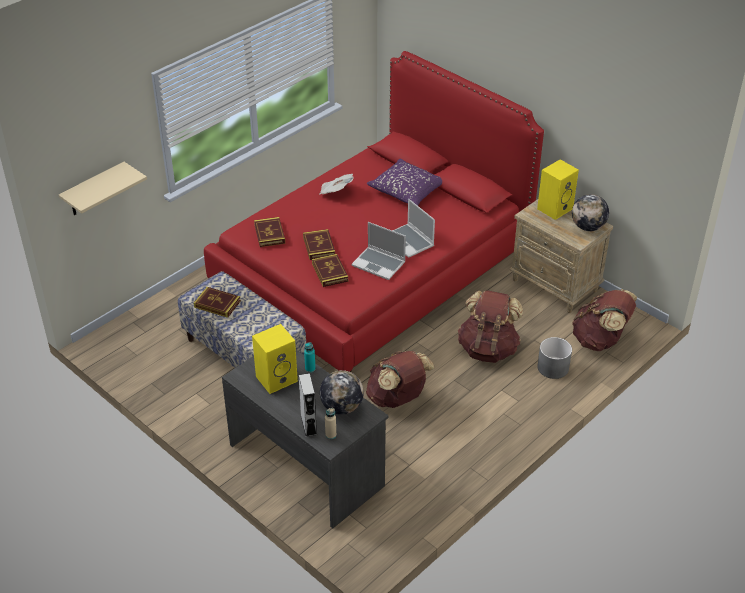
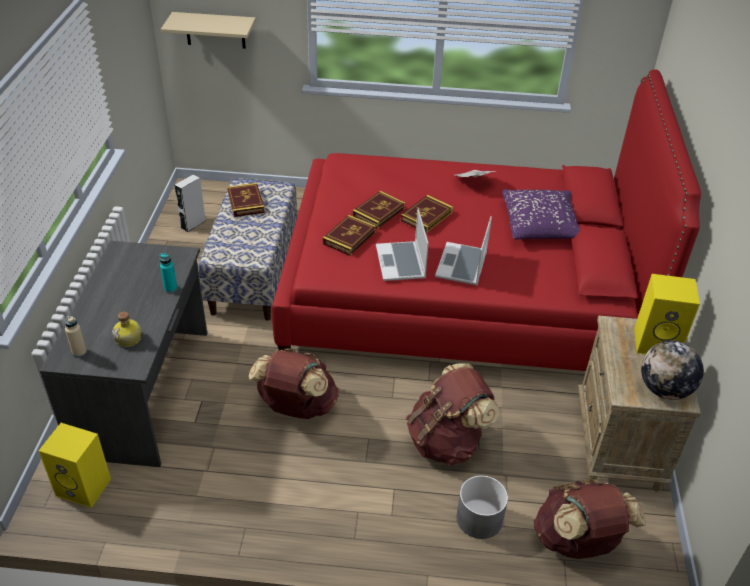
camera: 50 degrees right, 0 degrees up
(269, 234) = (359, 176): book -> book (426, 216)
(277, 378) = (137, 274): yellow speaker -> yellow speaker (85, 487)
(308, 425) = (83, 329): grey speaker -> grey speaker (193, 224)
(341, 407) = (129, 339): globe -> bottle

